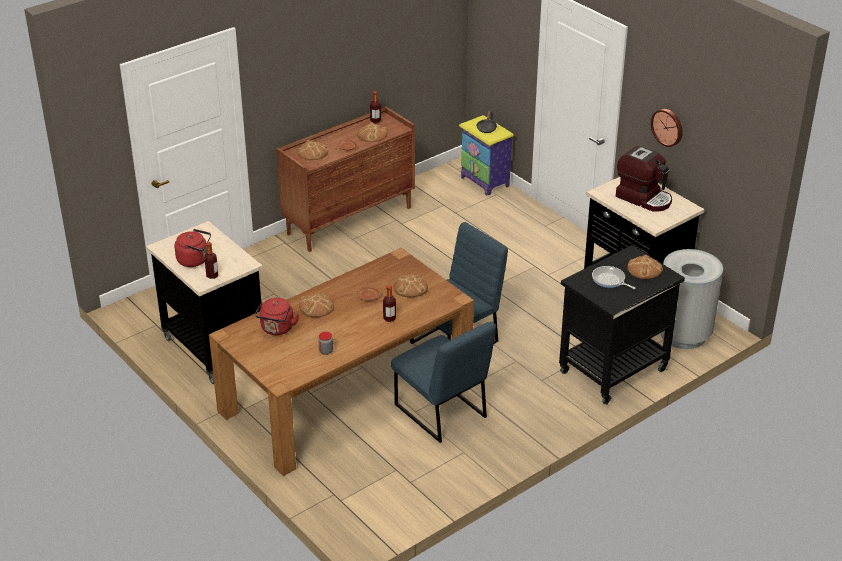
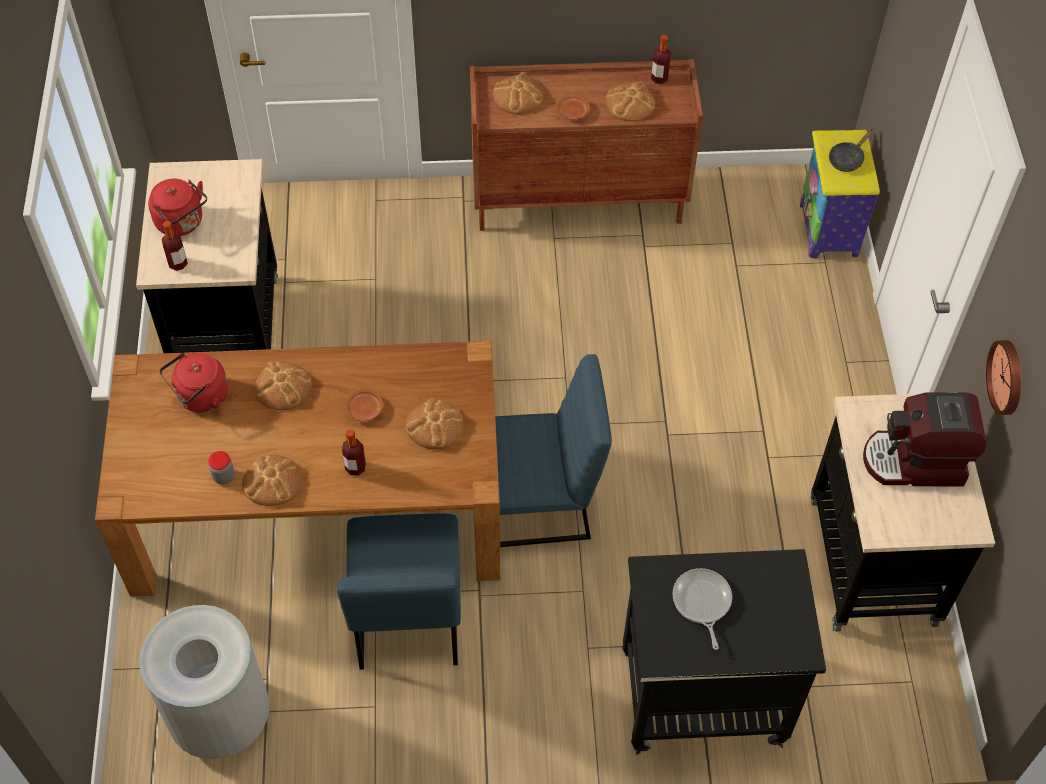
camera: 35 degrees right, 20 degrees up
(644, 198) = (915, 462): coffee machine -> coffee machine turned 105 degrees clockwise
(644, 269) = (776, 613): bread -> bread (272, 482)
(683, 334) = (870, 694): grey trash can -> grey trash can (221, 717)

